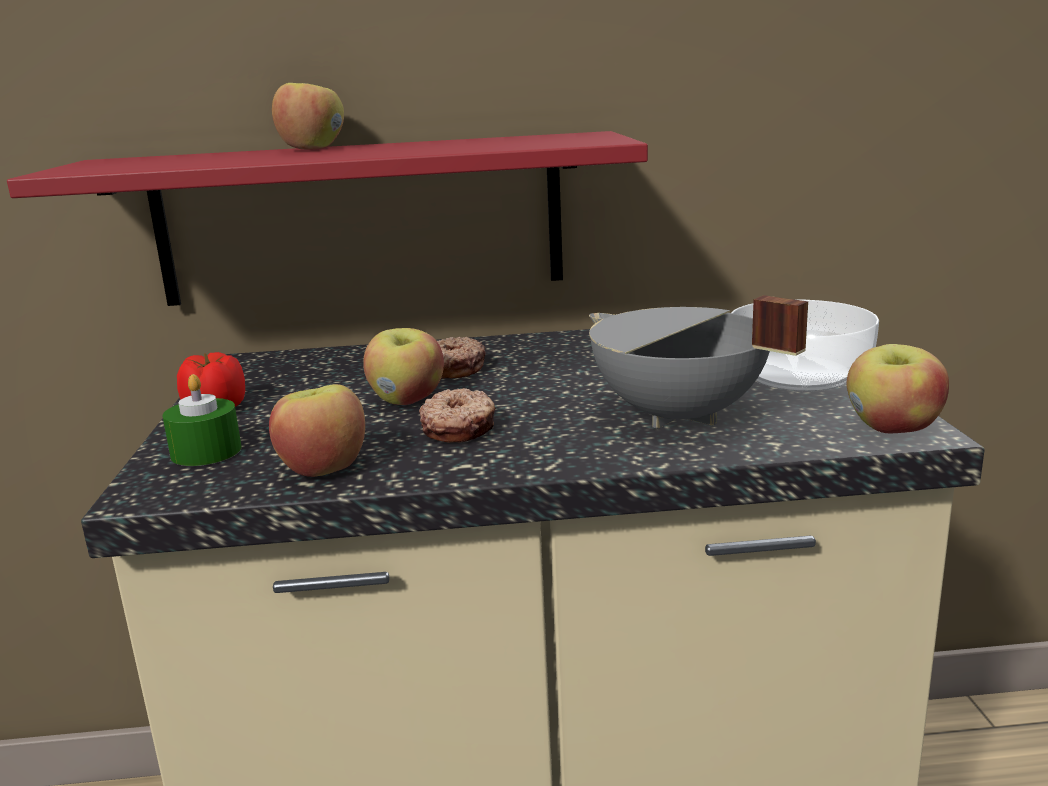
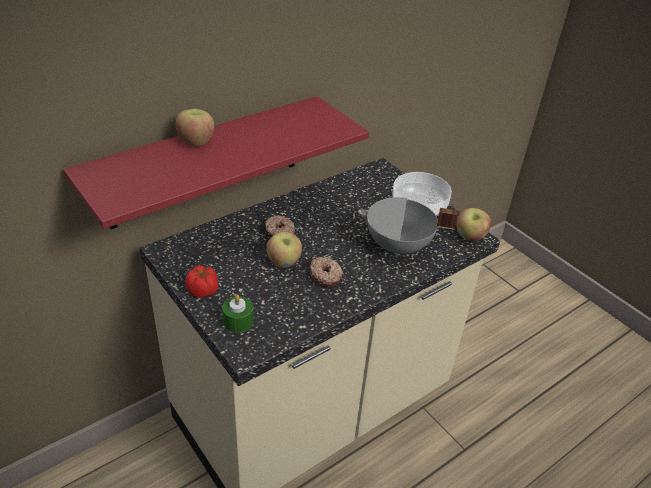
camera: 35 degrees left, 20 degrees up
(323, 468) = (299, 316): apple -> none

